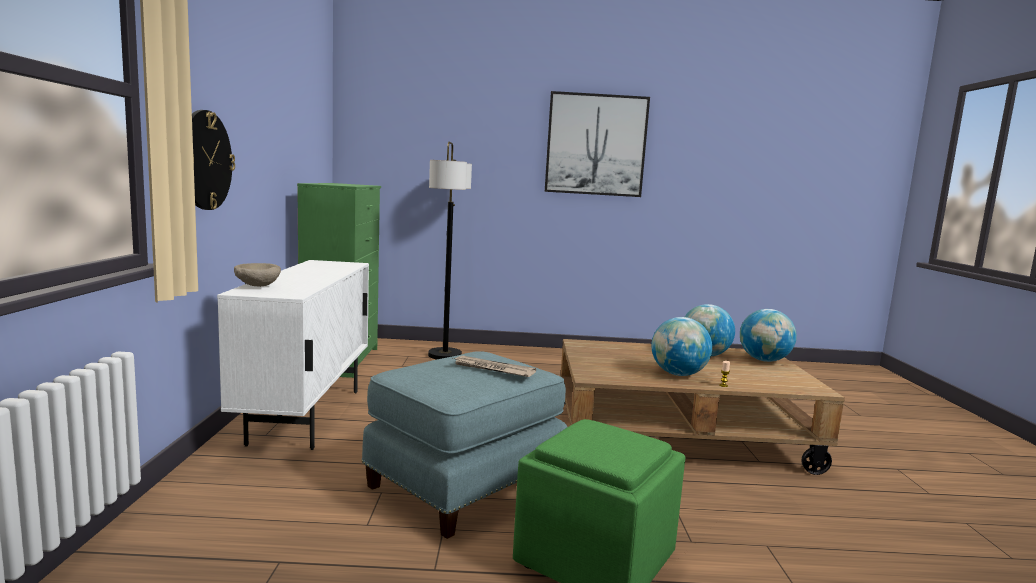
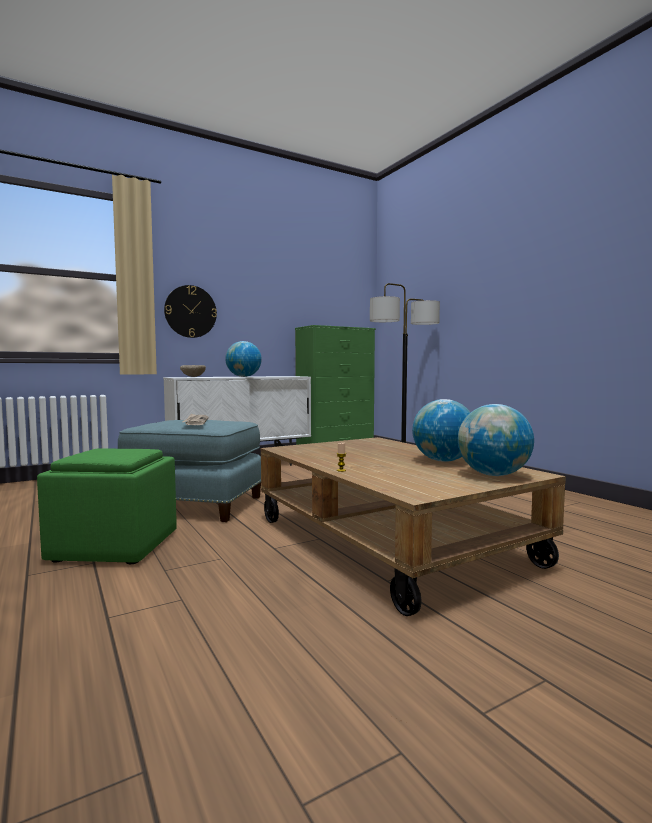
camera: 60 degrees right, 5 degrees down
(596, 145) = (546, 257): picture -> none
(678, 374) = (345, 460): globe -> globe (243, 376)

